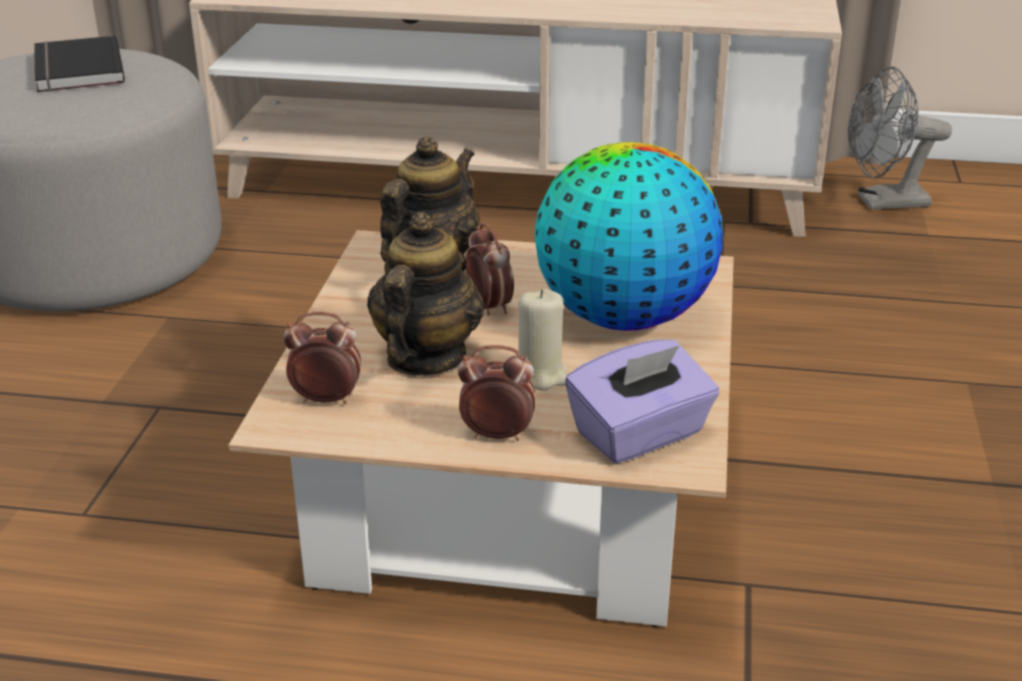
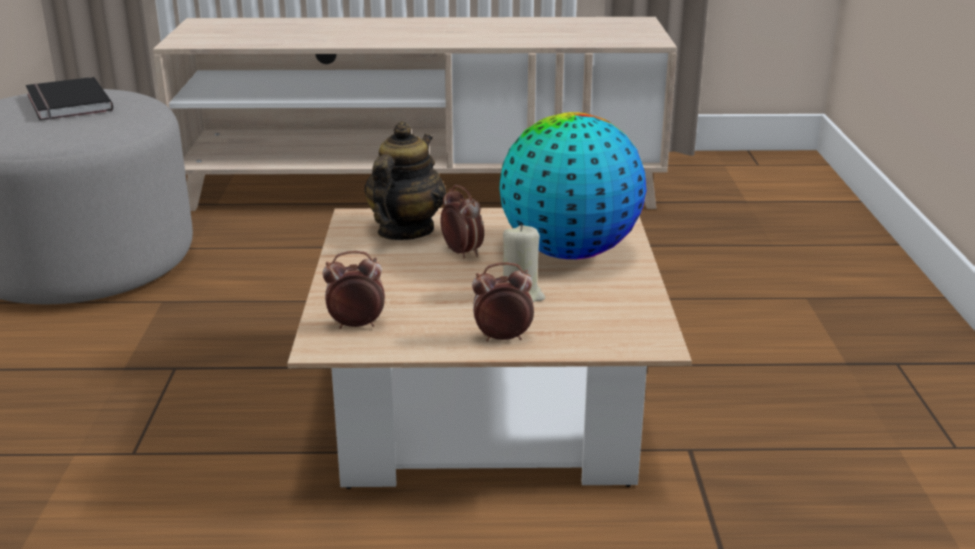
camera: 10 degrees left, 5 degrees down
(425, 358) = (425, 291): teapot -> none
(640, 435) = (613, 328): purple tissue box -> none
(882, 203) = (706, 182): grey fan -> none

